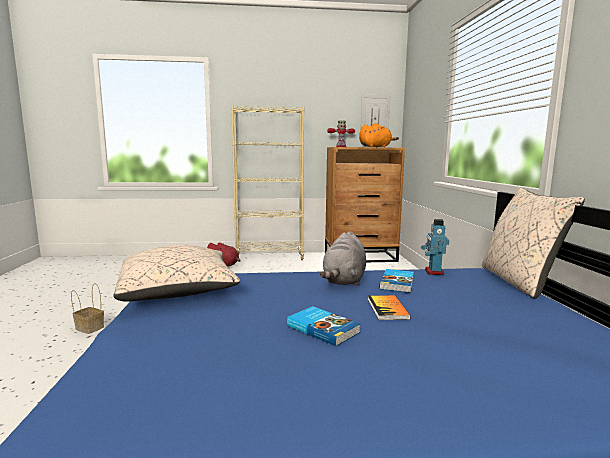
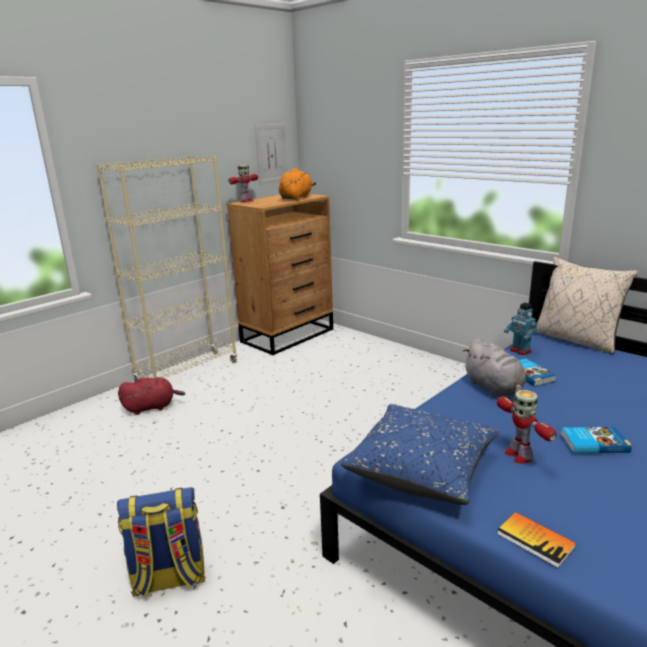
camera: 40 degrees left, 10 degrees up
(88, 328) = (169, 579): basket -> backpack
(178, 292) = (421, 469): beige pillow -> blue pillow
(249, 310) = (518, 455): none -> toy robot
(387, 309) = (581, 404): book -> book (535, 540)

